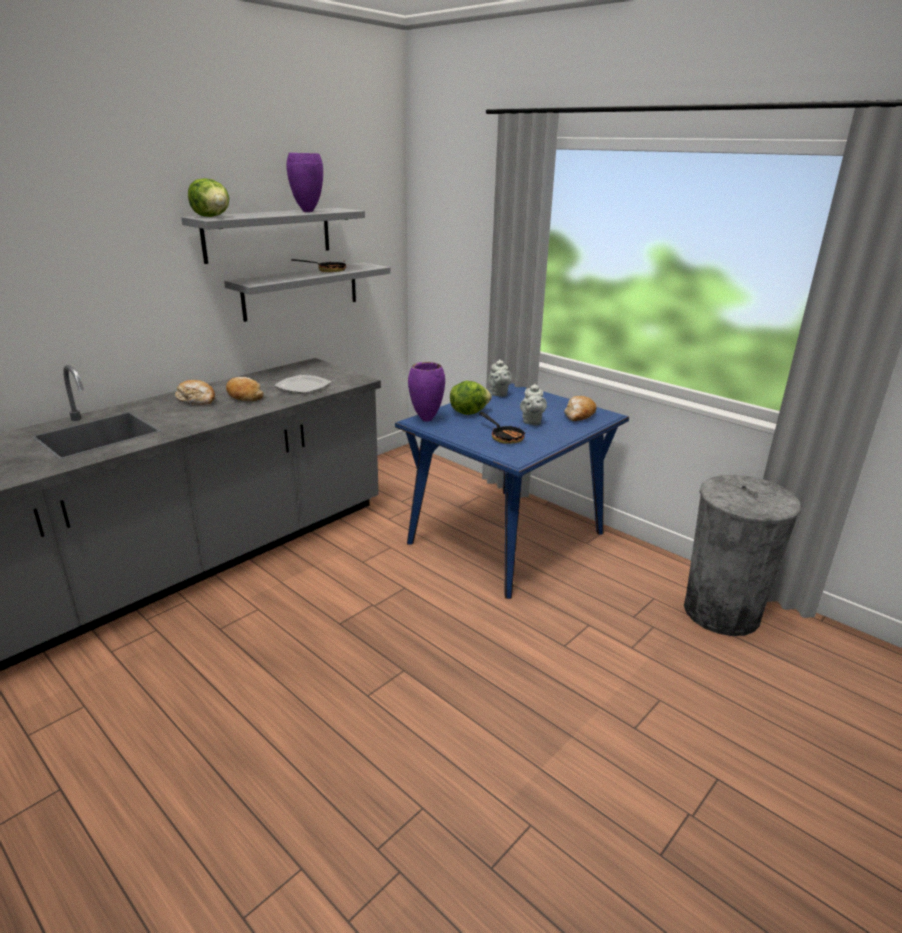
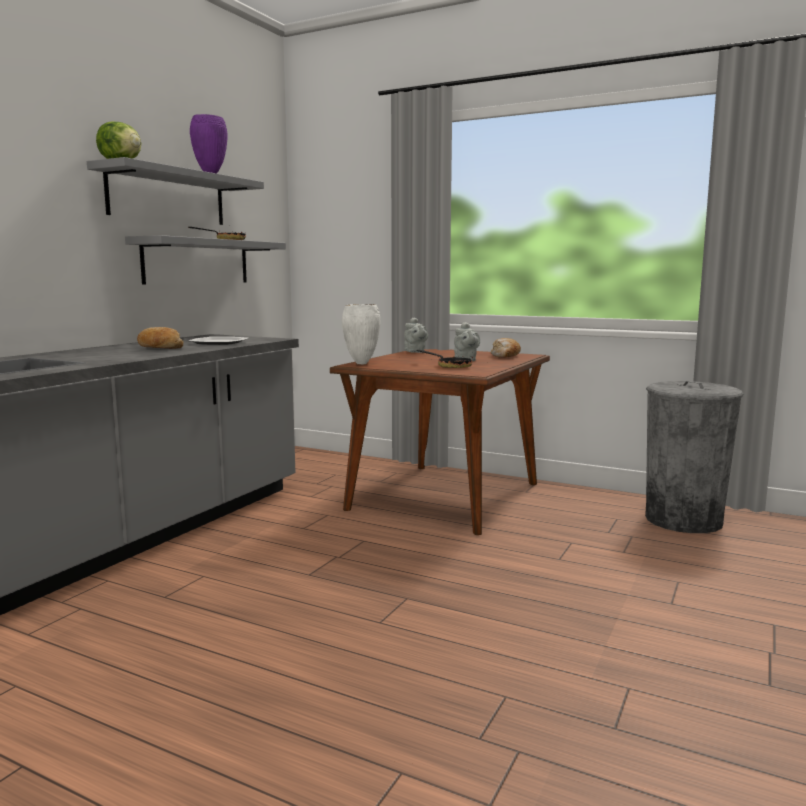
camera: 15 degrees left, 15 degrees down
(197, 400) = (106, 351): bread -> none
(425, 420) = (360, 364): purple vase -> white vase
(468, 412) = (398, 359): lettuce -> none
(507, 537) = (445, 496): blue dining table -> brown dining table

